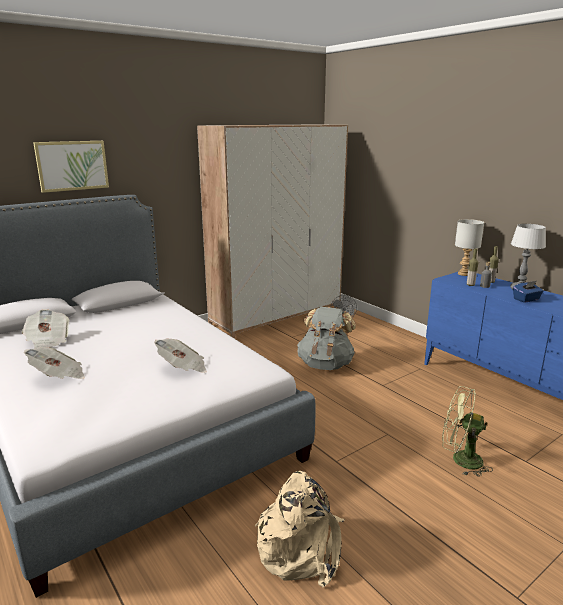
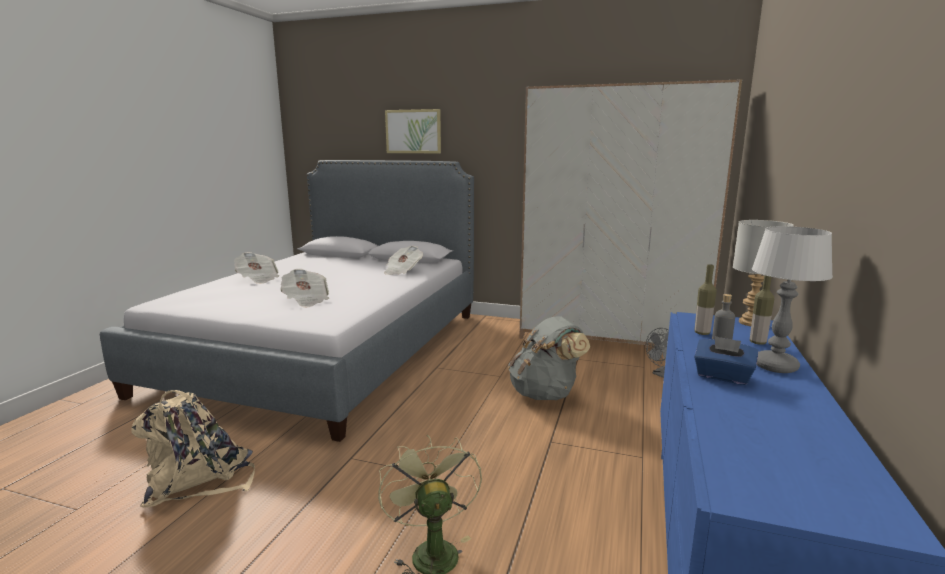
camera: 55 degrees right, 5 degrees down
(48, 341) = (314, 264): newspaper -> newspaper (402, 271)

